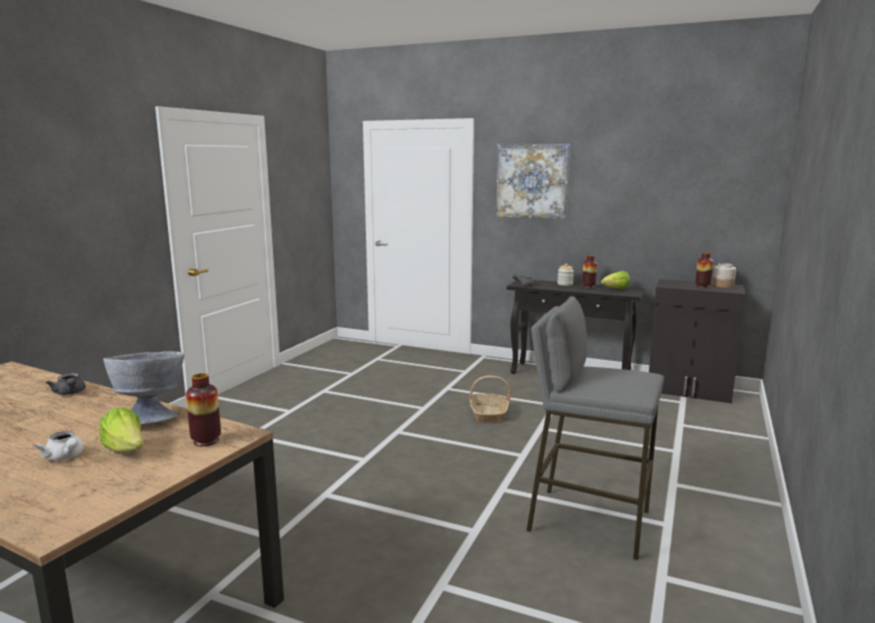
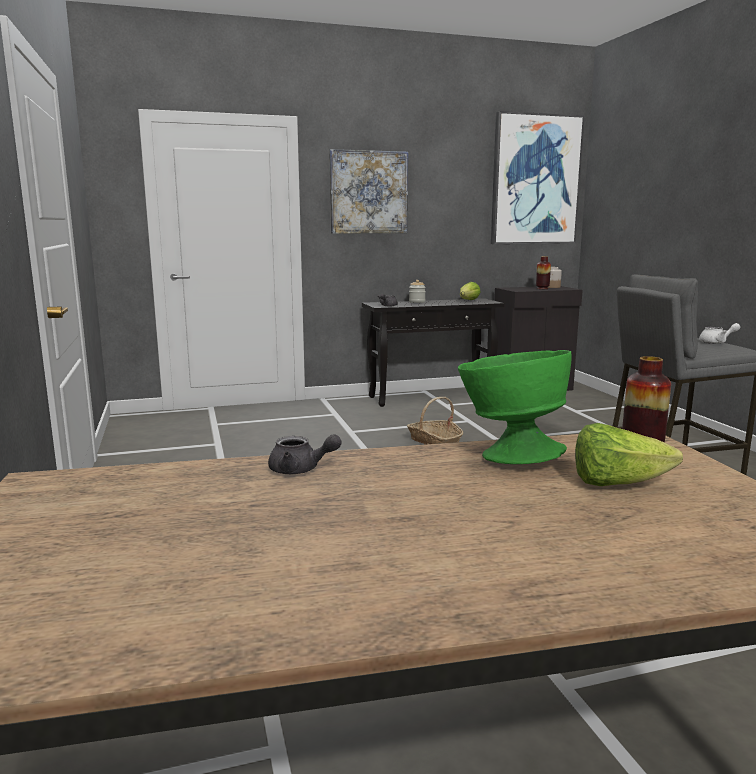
camera: 40 degrees left, 0 degrees up
(65, 457) = (588, 513): white teapot -> white teapot (716, 342)
(151, 418) = (509, 455): grey bowl -> green bowl
(588, 287) = (442, 301): vase -> none
(717, 169) = (535, 180): none -> picture

